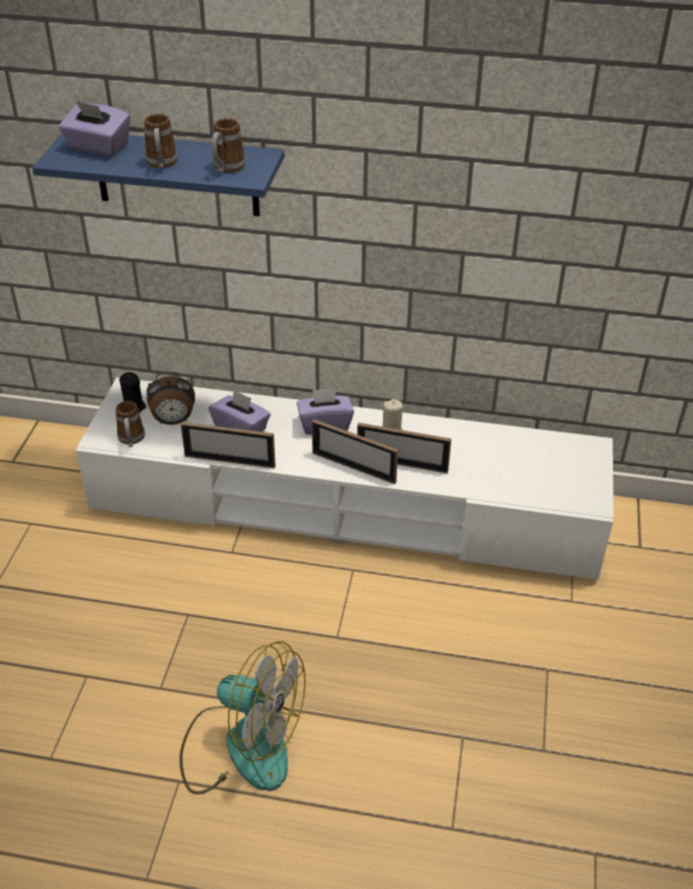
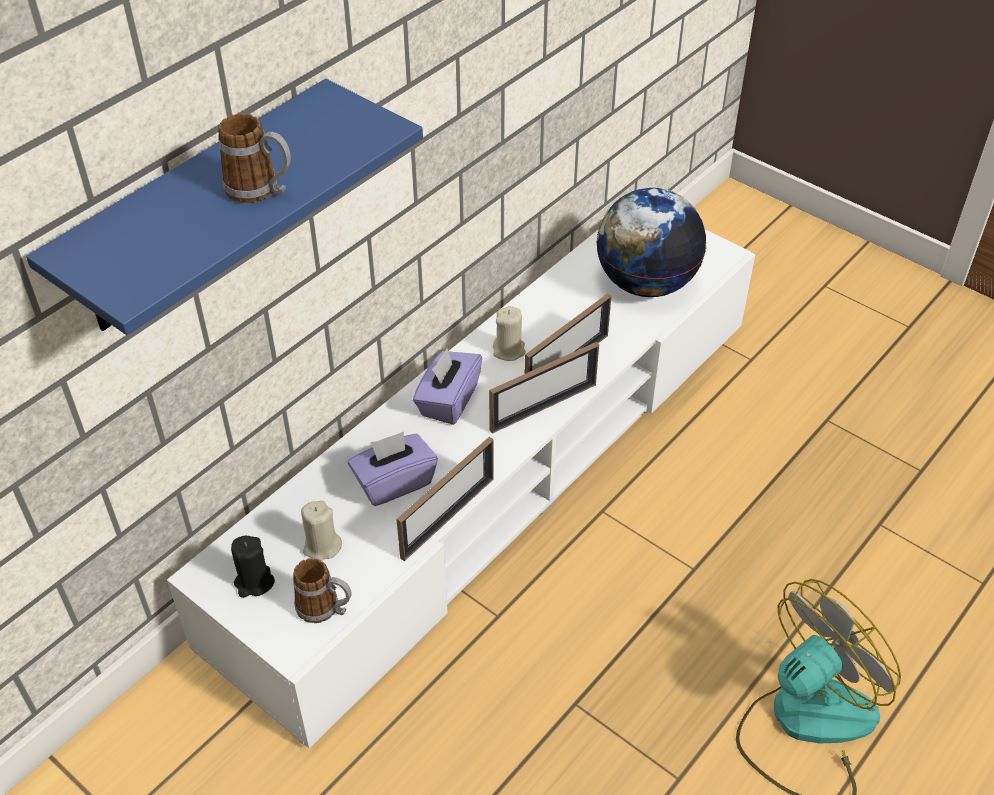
camera: 60 degrees left, 5 degrees up
(98, 147) = (134, 236): purple tissue box -> none
(173, 421) = (322, 547): alarm clock -> beige candle
(226, 169) = (335, 139): mug -> none
(520, 473) = (645, 283): none -> globe

